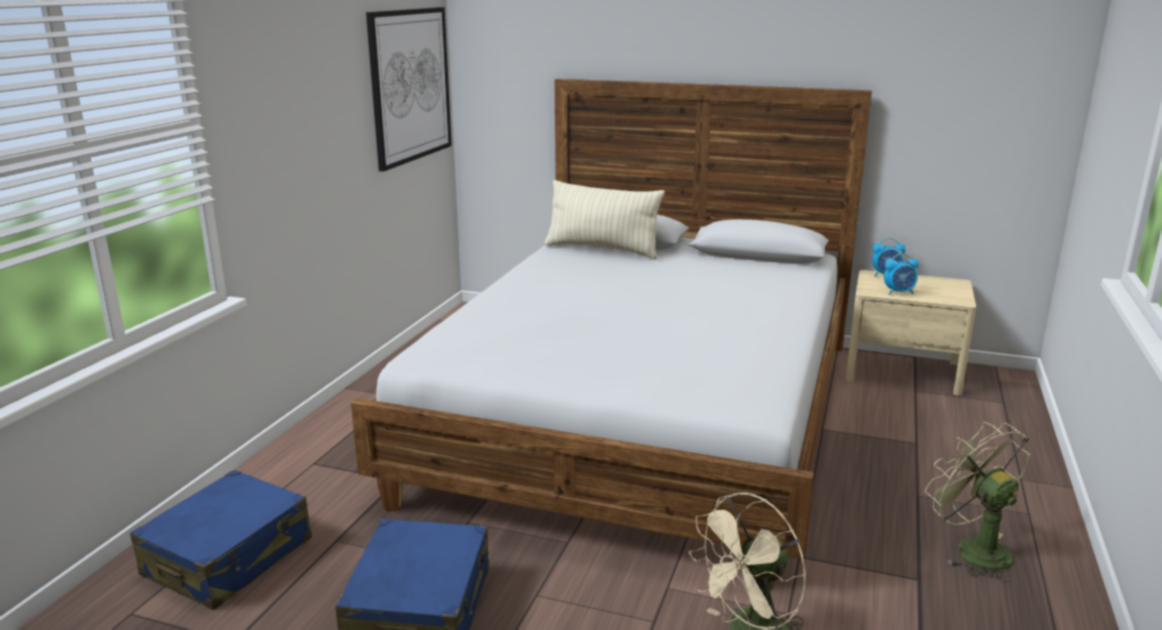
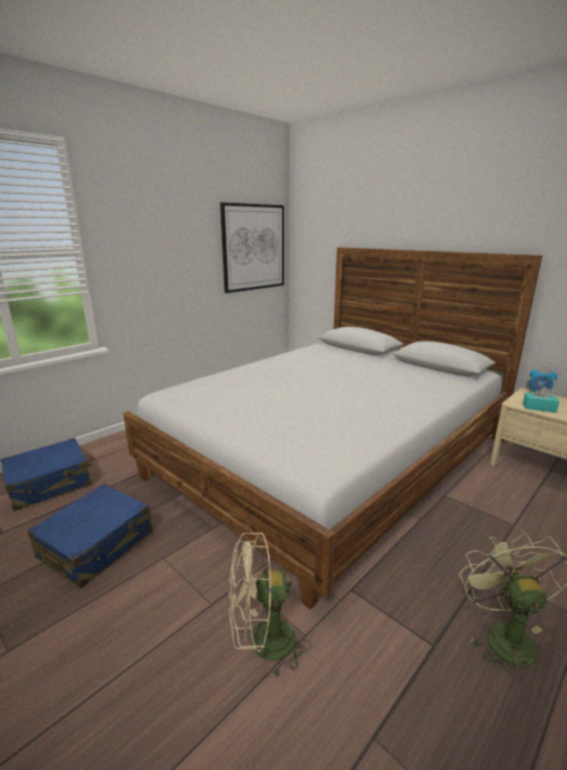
camera: 25 degrees right, 0 degrees up
(602, 249) = (340, 350): beige pillow -> none
(899, 292) = (539, 408): alarm clock -> turquoise tissue box

